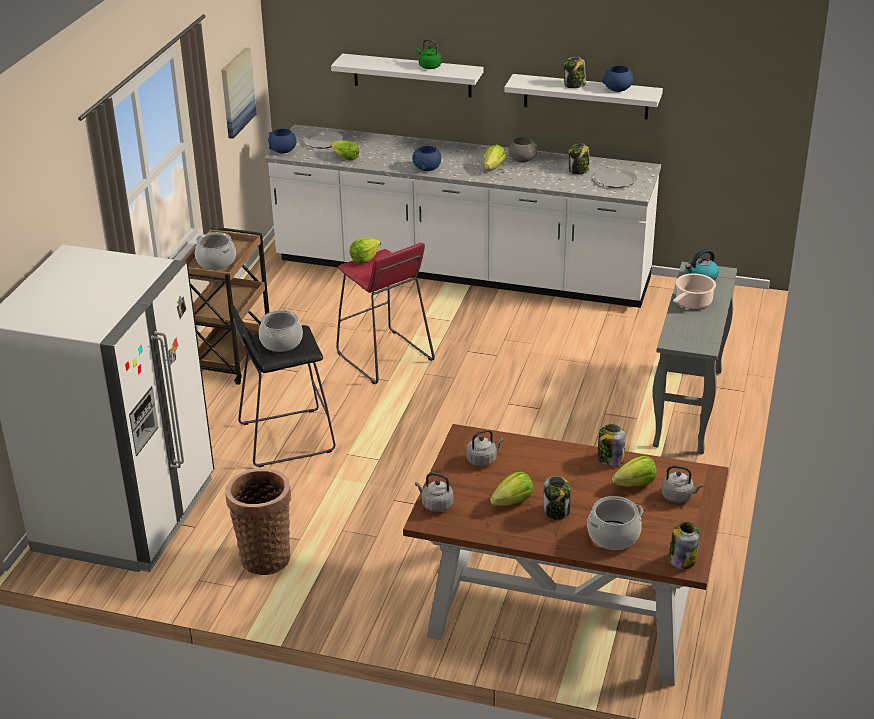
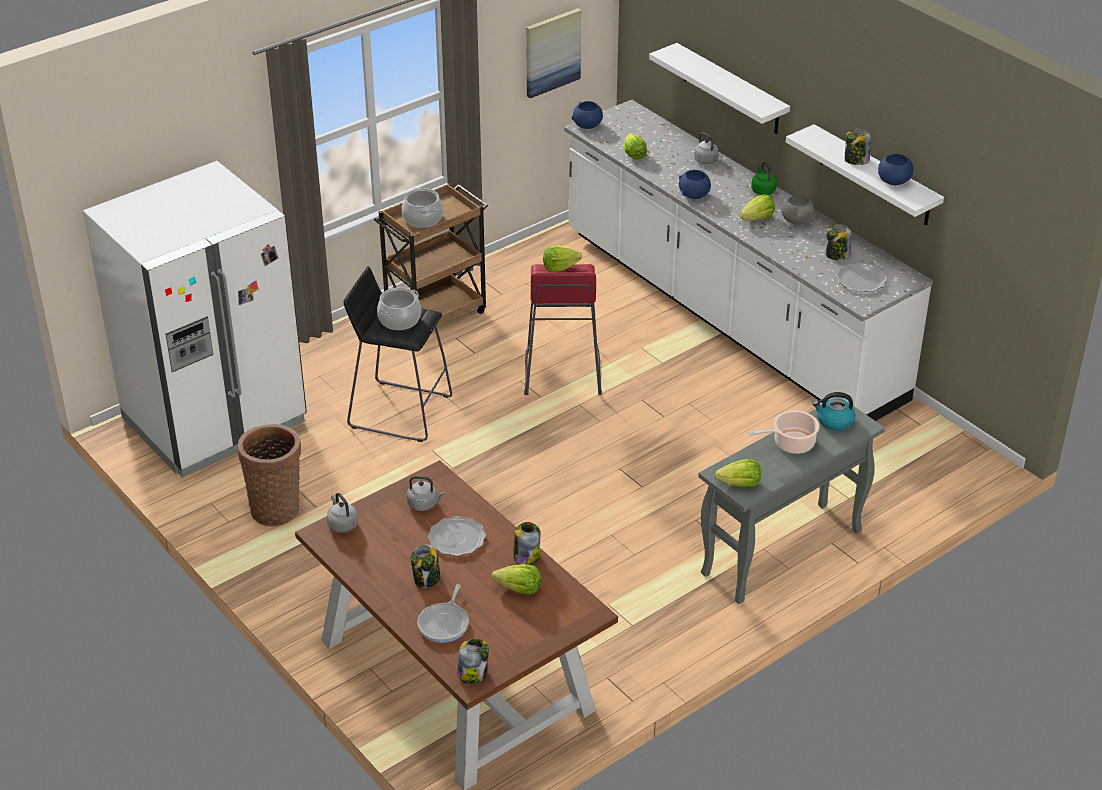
camera: 35 degrees right, 5 degrees up
(322, 142) = (634, 128): plate -> plate (456, 538)
(429, 66) = (737, 87): green kettle -> green kettle (762, 190)
(513, 501) = (403, 552): lettuce -> lettuce (740, 484)
(613, 535) = (444, 623): cooking pot -> frying pan
(678, 496) = (540, 619): grey kettle -> grey kettle (706, 161)

